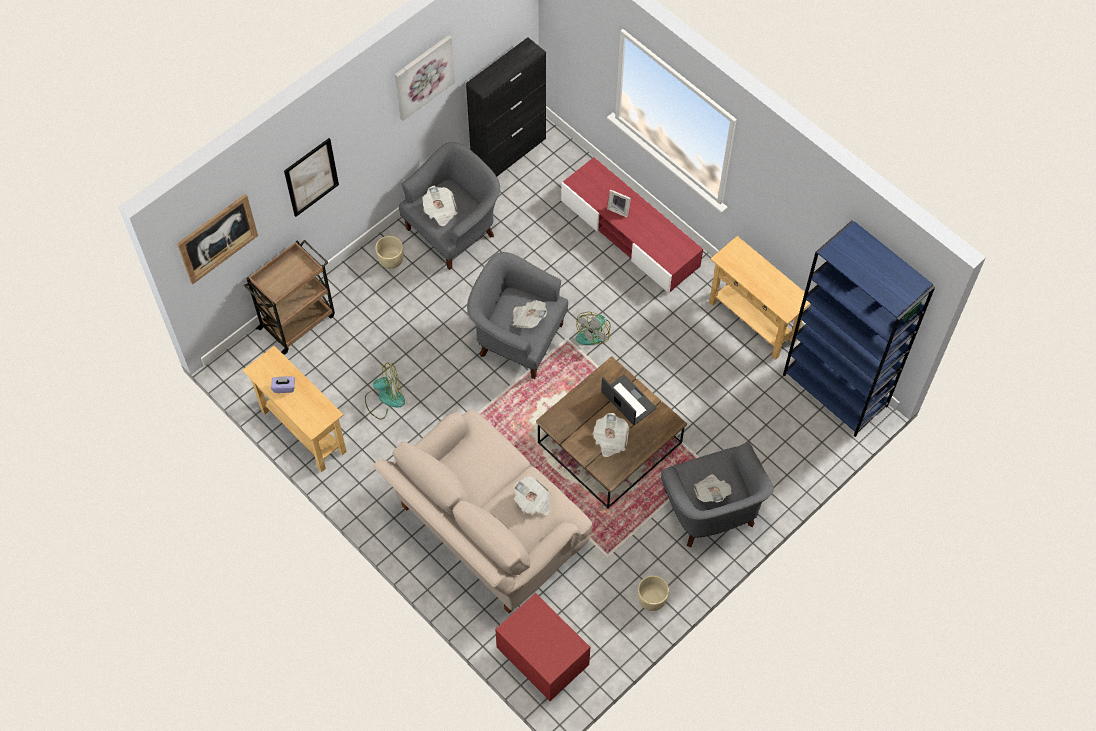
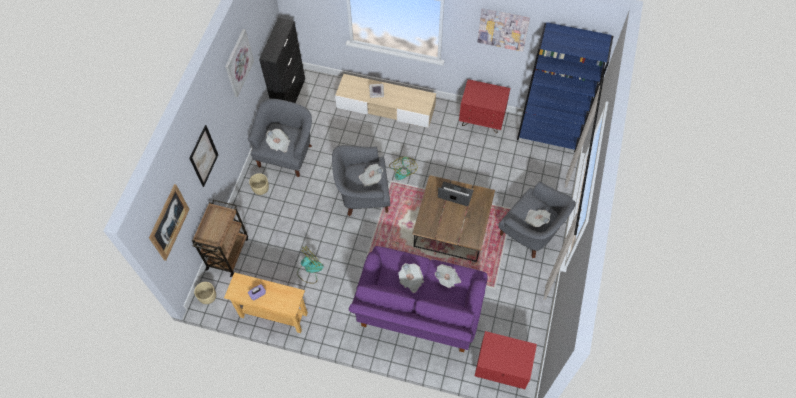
camera: 30 degrees left, 0 degrees up
(486, 530) = (418, 312): beige sofa -> purple sofa
(610, 440) = (461, 221): newspaper -> newspaper (411, 280)
(629, 234) = (386, 107): red tv stand -> beige tv stand
(651, 599) = (534, 298): beige planter -> beige planter (208, 297)
(752, 321) = (482, 120): beige console table -> red nightstand
(802, 202) = (503, 29): none -> picture

